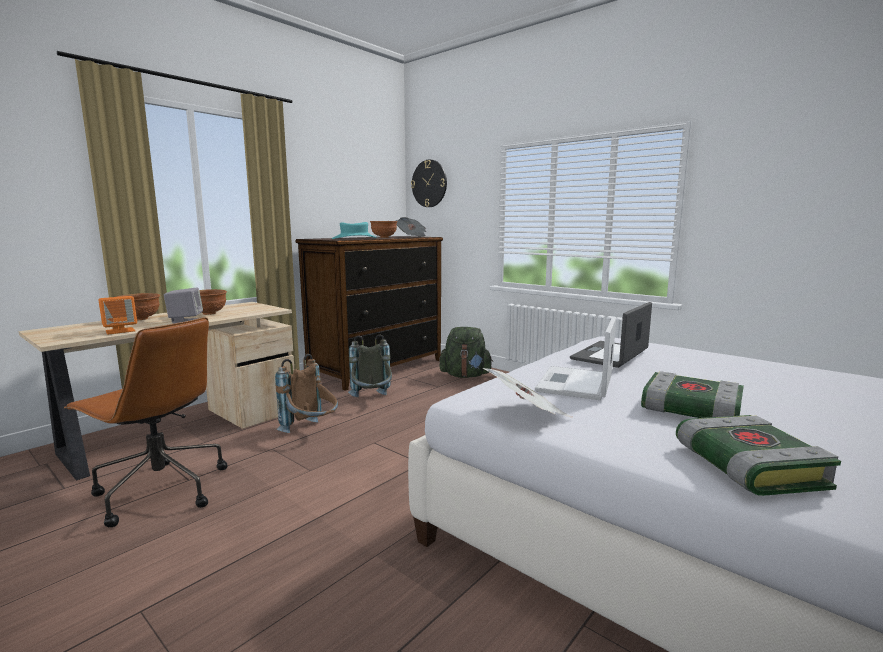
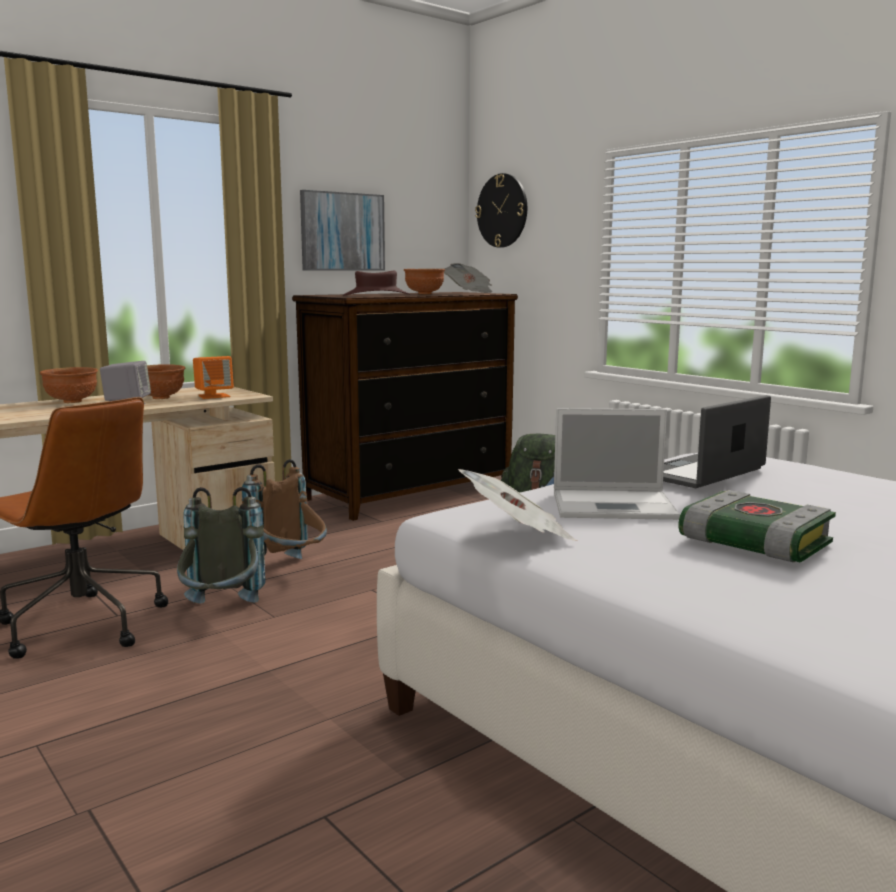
camera: 10 degrees right, 0 degrees up
(120, 331) = (43, 414): orange speaker -> orange speaker (214, 396)
(327, 196) = (342, 232): none -> picture
(354, 238) = (376, 295): turquoise hat -> brown hat
(372, 400) = (387, 536): grey backpack -> grey backpack (222, 612)
(575, 384) = (615, 505): laptop -> laptop turned 120 degrees counterclockwise
(745, 466) = (762, 605): book -> none

